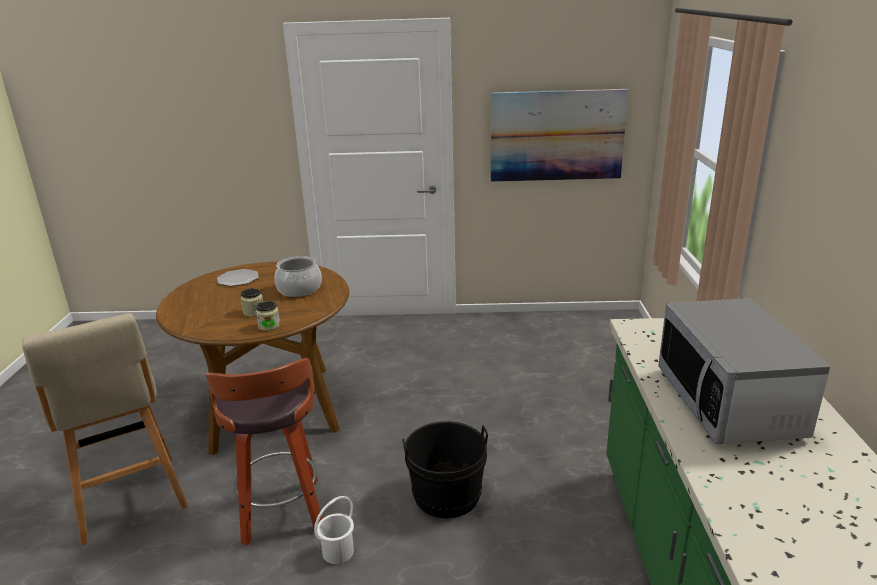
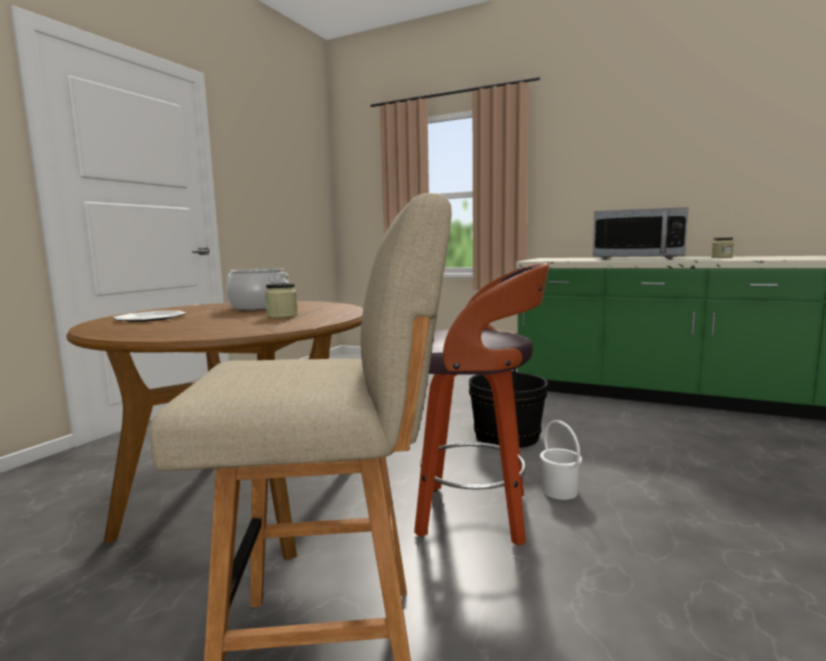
camera: 65 degrees left, 15 degrees down
(269, 326) = (337, 313): jar -> jar (721, 257)
(556, 135) = (285, 203): picture -> none

